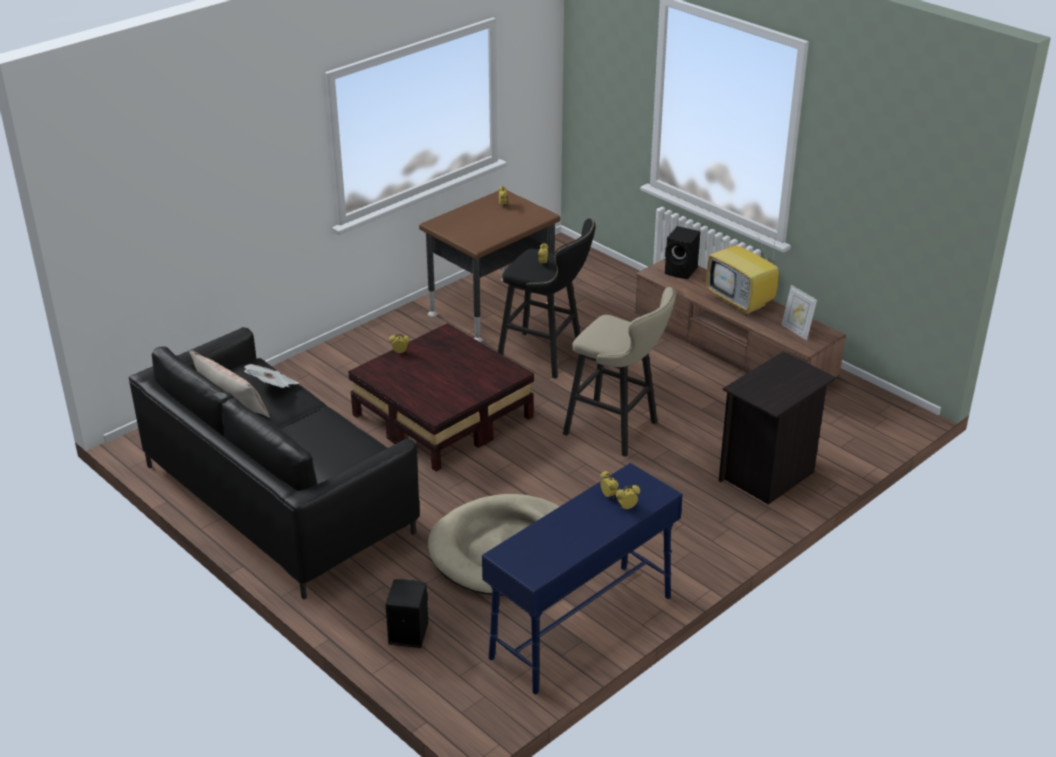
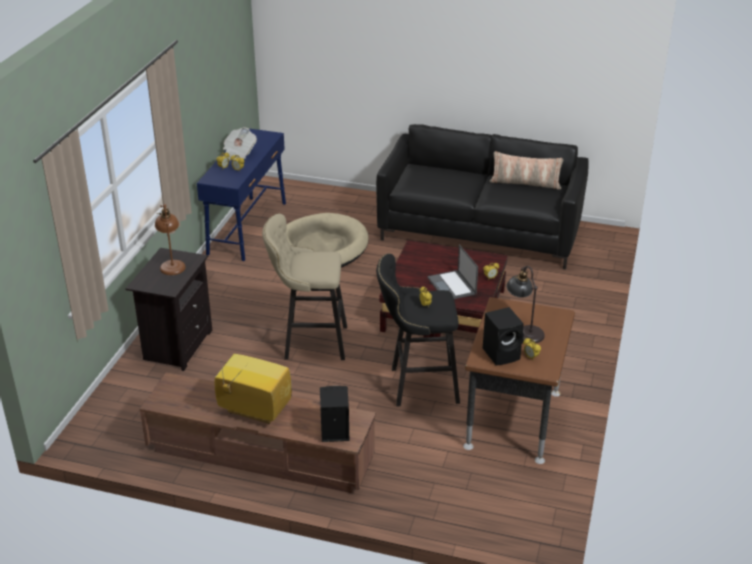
camera: 150 degrees right, 0 degrees up
(272, 387) = (515, 198): newspaper -> newspaper (238, 153)
(407, 633) = (336, 201): black speaker -> black speaker (502, 354)
(449, 357) = (452, 286): none -> laptop
(480, 223) = (523, 328): none -> grey table lamp
(770, 392) = (171, 262): none -> brown table lamp
(796, 331) = (187, 395): picture frame -> none

